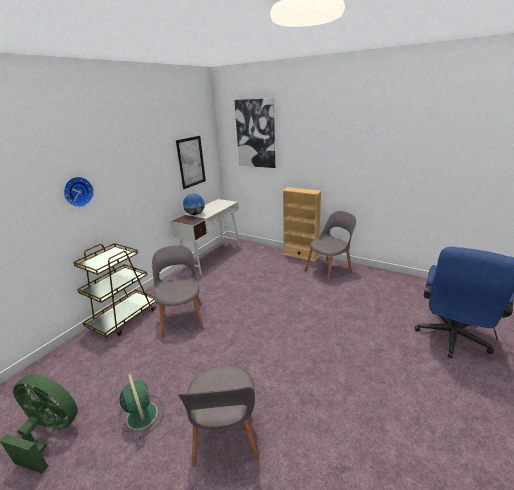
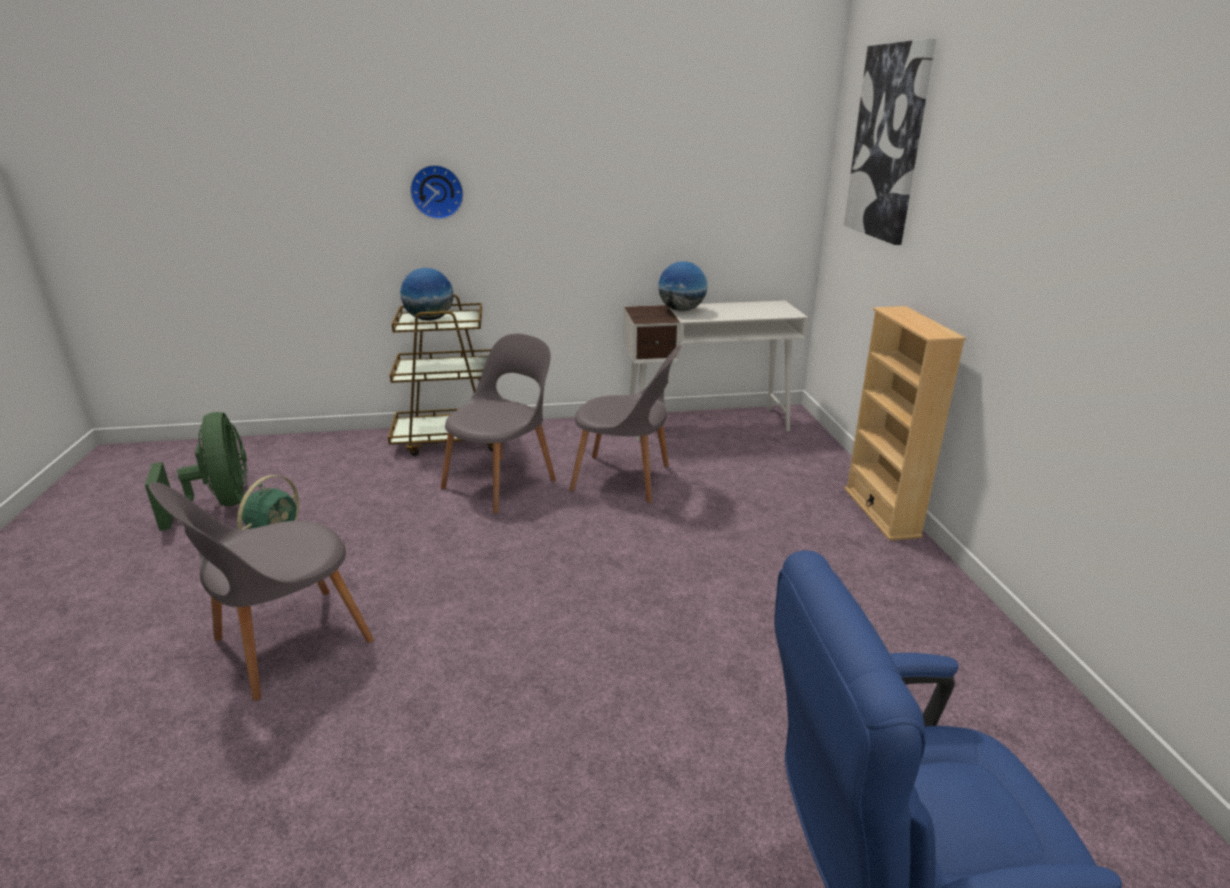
camera: 50 degrees right, 0 degrees up
(101, 261) = (430, 319): none -> globe
(191, 162) = (721, 192): picture -> none
(329, 270) = (887, 576): grey chair -> grey chair (625, 479)

